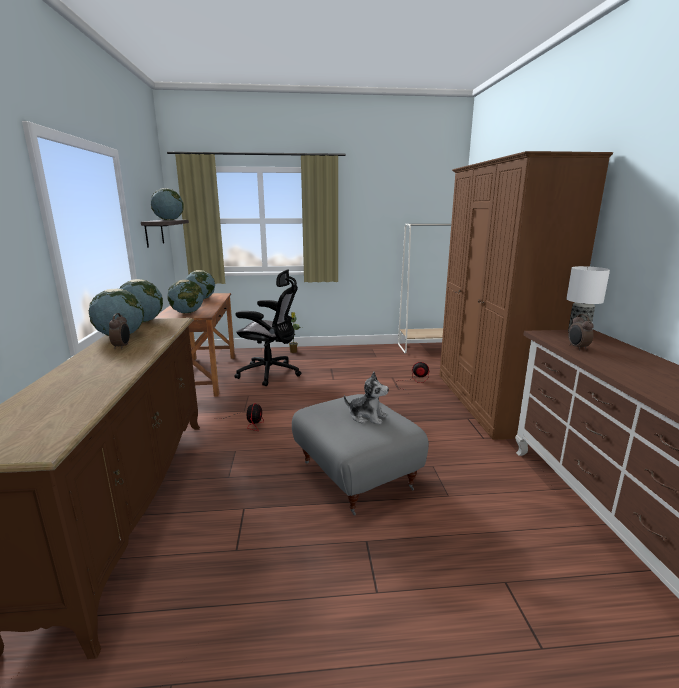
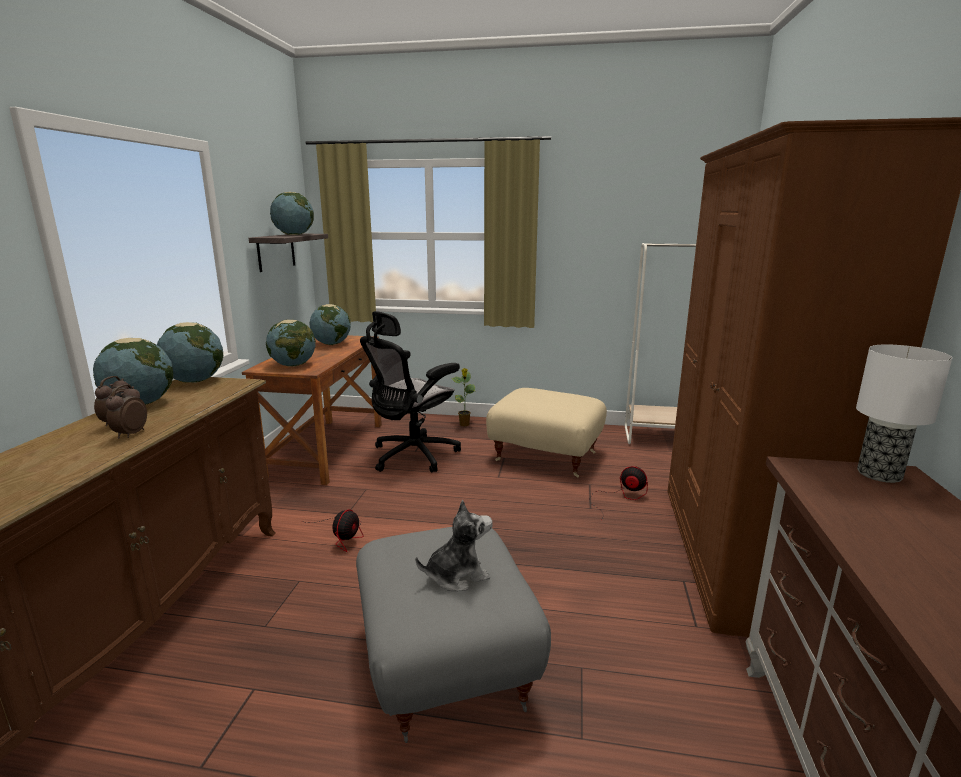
camera: 15 degrees right, 0 degrees up
(269, 373) = (414, 456): office chair -> office chair turned 105 degrees clockwise
(357, 364) = (546, 456): none -> beige ottoman
(367, 417) = (457, 575): plush toy -> plush toy turned 60 degrees counterclockwise
(577, 348) = (854, 513): alarm clock -> alarm clock (130, 434)

